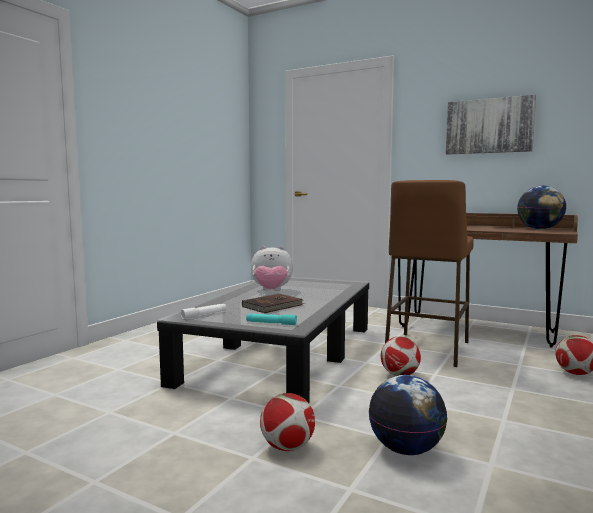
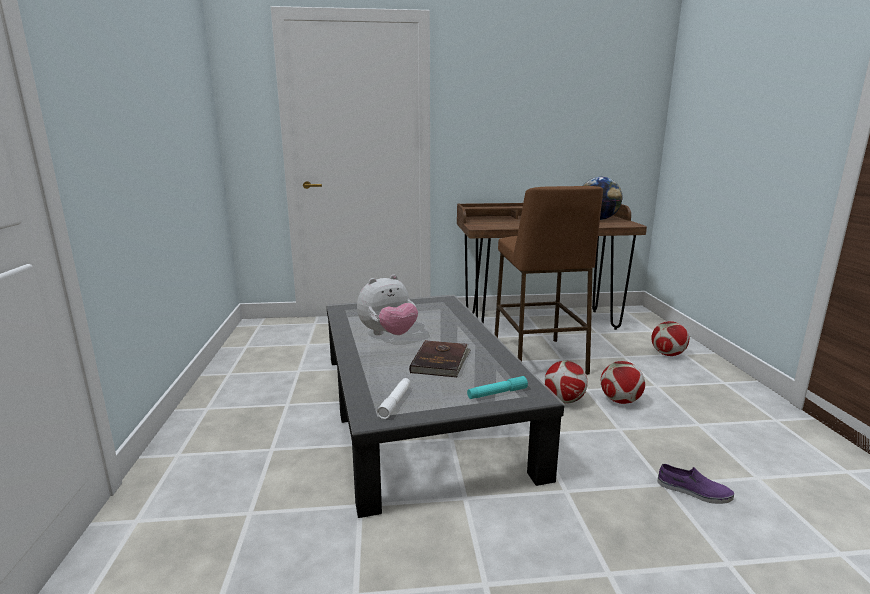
camera: 35 degrees left, 10 degrees up
(287, 447) = (615, 541): football -> football (620, 401)
(406, 449) = (694, 491): globe -> purple shoe
(489, 126) = (537, 109): picture -> none

